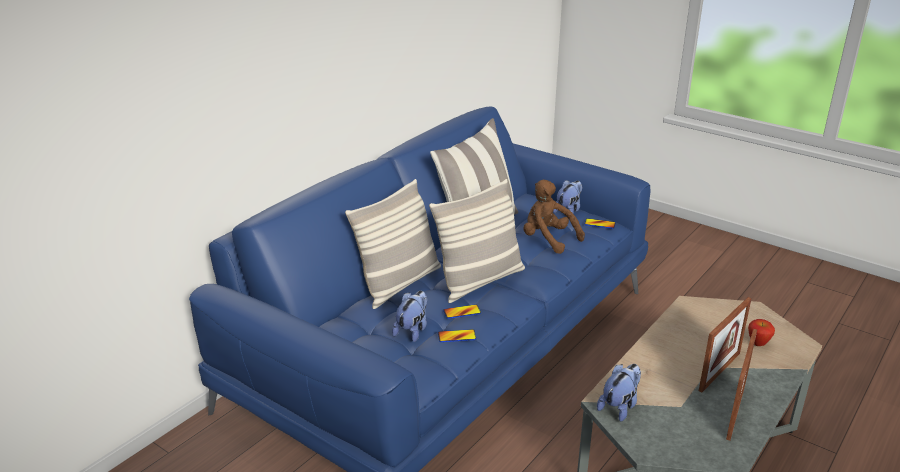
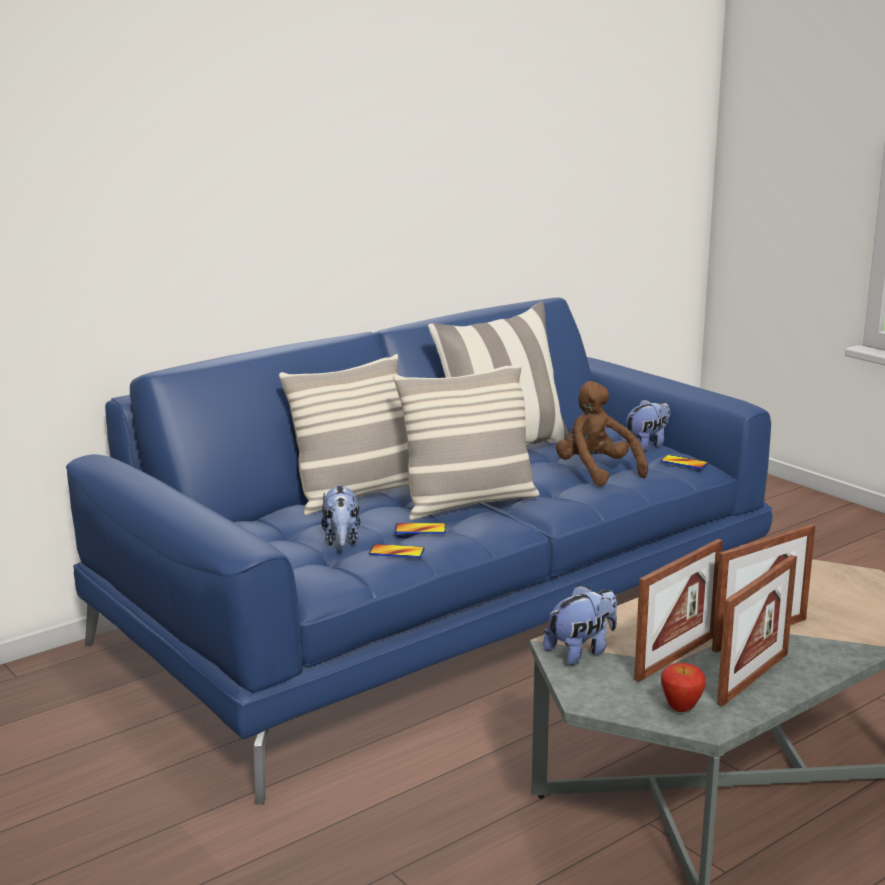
camera: 15 degrees right, 10 degrees down
(412, 330) = (341, 540): plush toy -> plush toy turned 135 degrees clockwise
(680, 401) = (676, 657): none -> picture frame
(758, 344) = (842, 613): apple -> apple (681, 709)

